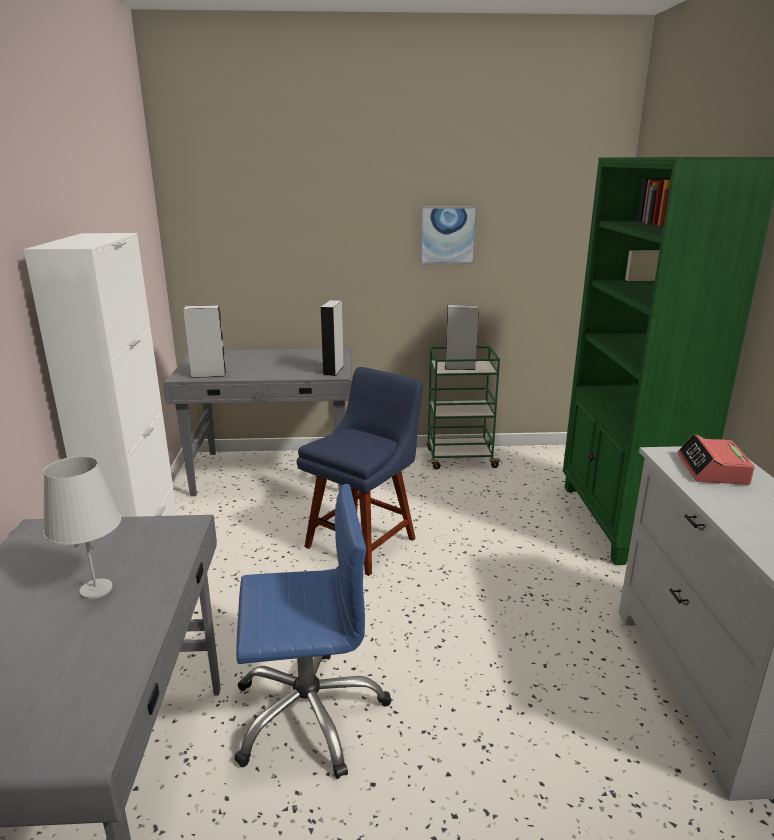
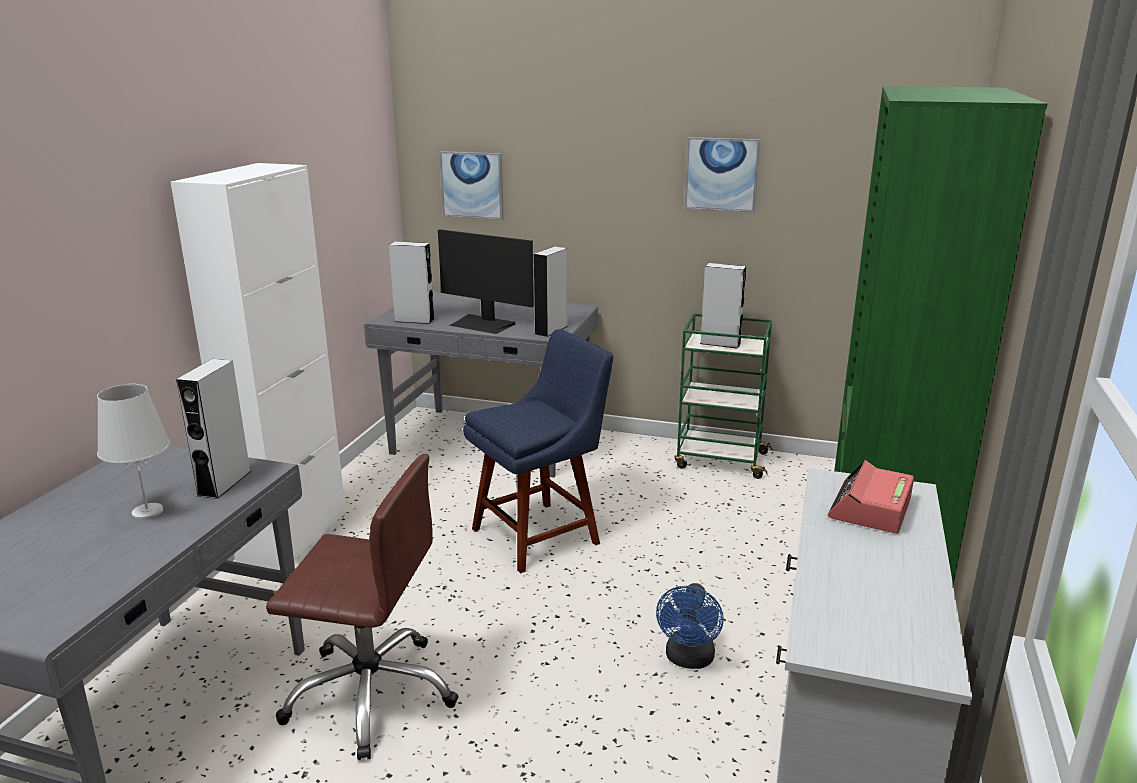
camera: 20 degrees right, 0 degrees up
(156, 545) = (224, 483): none -> grey speaker
(235, 254) = (472, 185): none -> picture
(272, 372) = (483, 324): none -> monitor
(309, 712) = (371, 693): blue office chair -> brown office chair
(542, 616) = (689, 660): none -> blue fan

